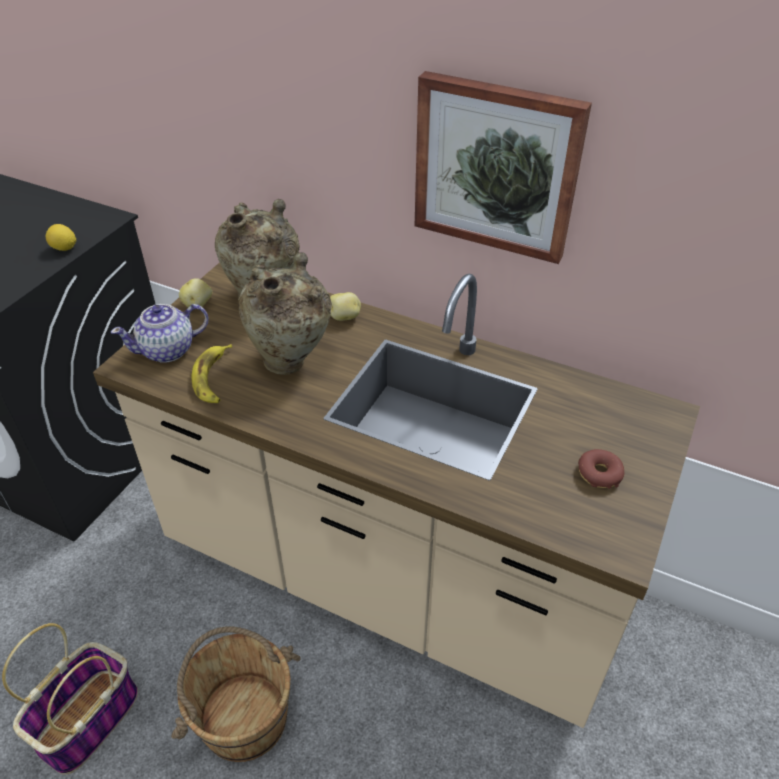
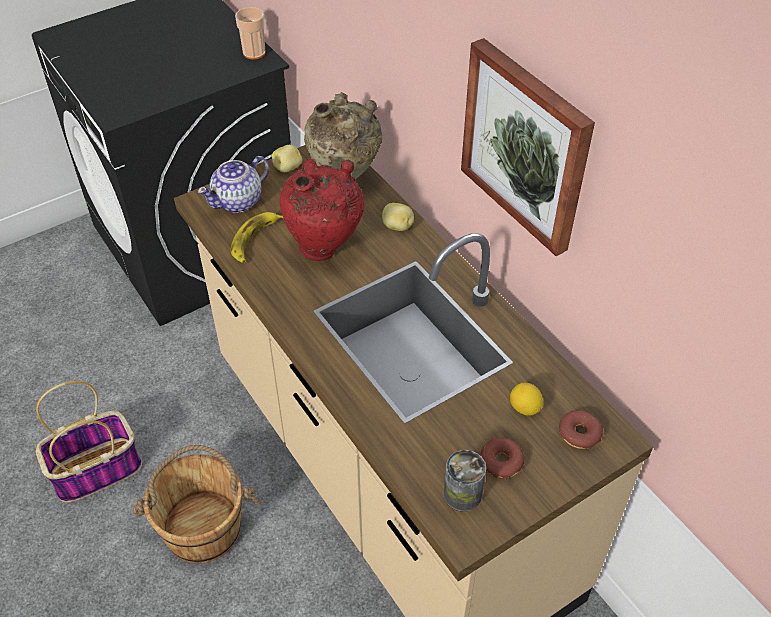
camera: 30 degrees right, 5 degrees up
(64, 249) = (212, 79): lemon -> lemon (524, 408)
(92, 214) = (254, 53): none -> cup
(168, 350) = (238, 201): teapot -> teapot turned 45 degrees counterclockwise
(291, 361) = (324, 249): beige vase -> red vase
(592, 517) = (462, 494): none -> can
(638, 421) = (579, 434): none -> donut

